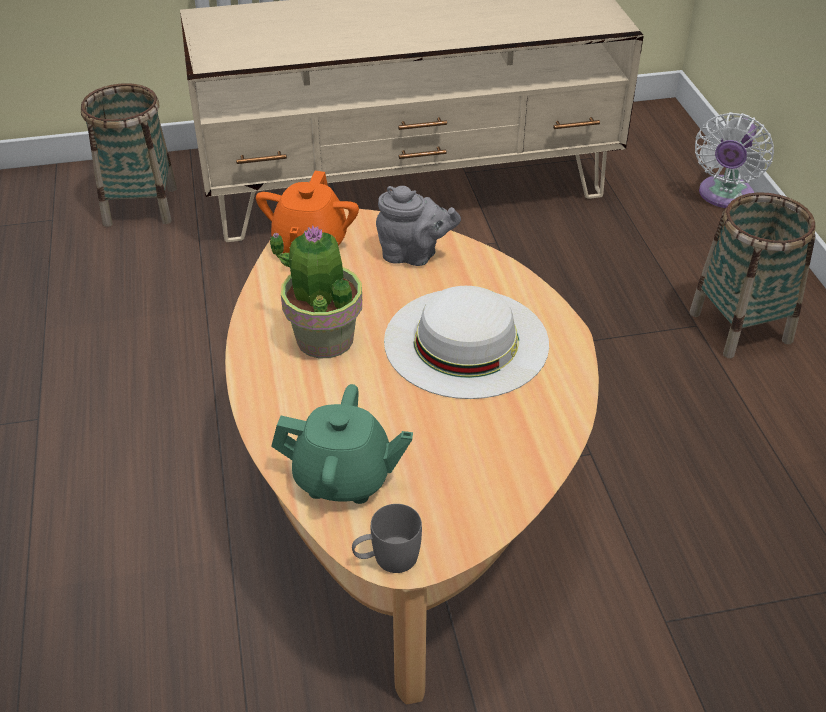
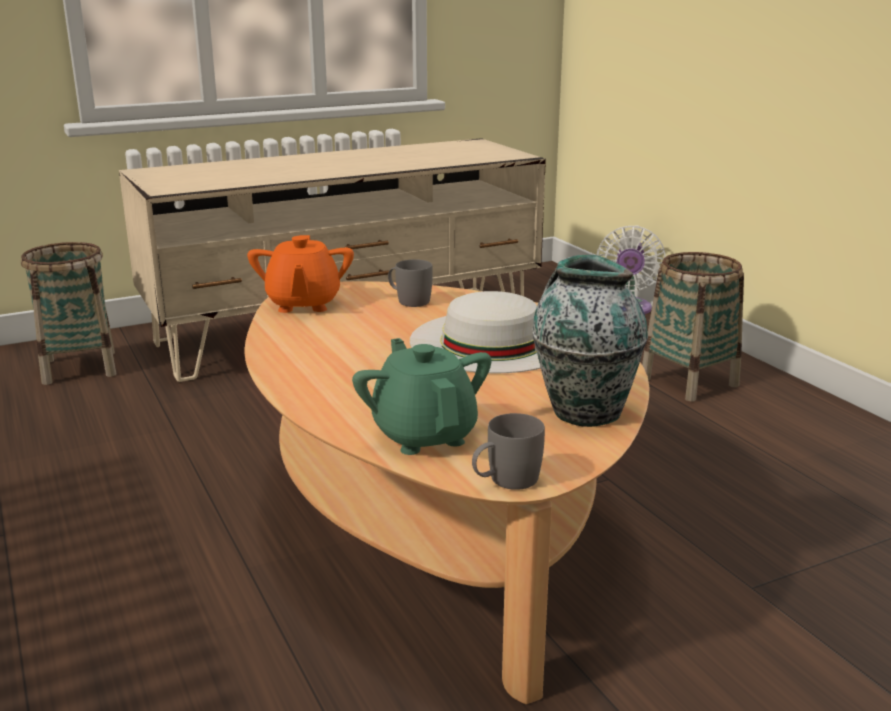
camera: 15 degrees left, 20 degrees down
(324, 338) = (350, 353): potted plant -> none
(343, 478) = (424, 435): green teapot -> green teapot turned 105 degrees counterclockwise
(413, 255) = (408, 300): grey teapot -> grey mug
(503, 472) = (583, 411): none -> vase

